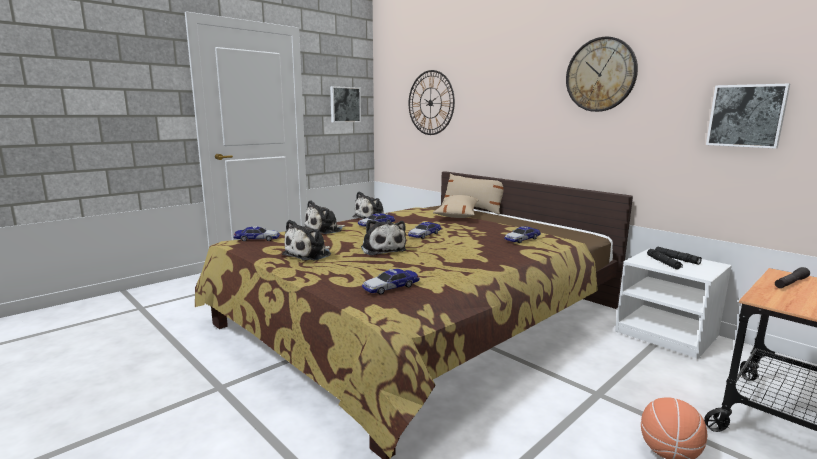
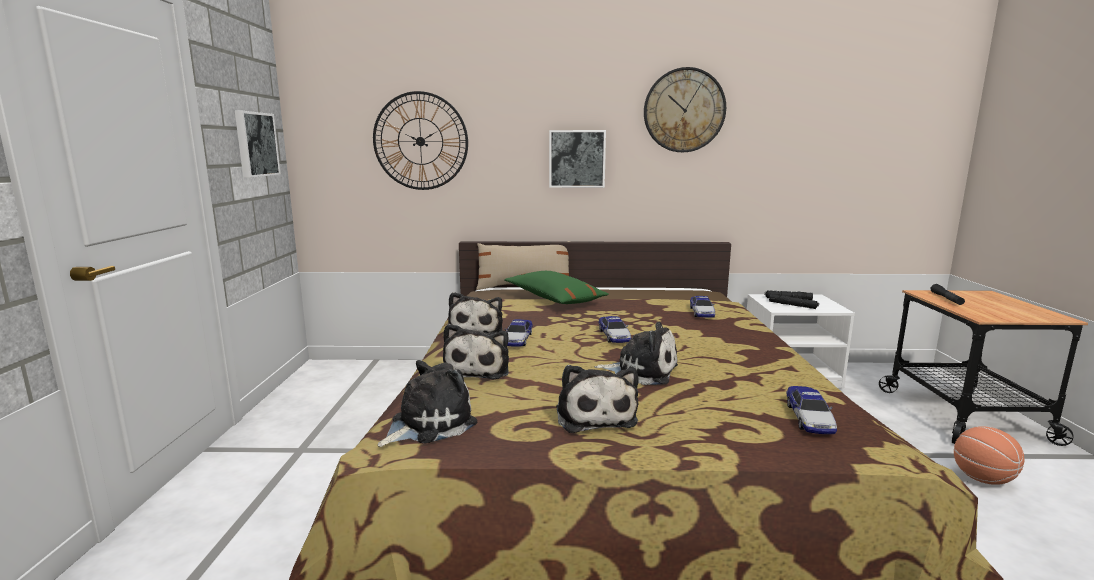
camera: 45 degrees left, 0 degrees up
(257, 239) = (428, 424): toy car -> plush toy
(457, 214) = (553, 299): beige pillow -> green pillow
(746, 116) = (826, 155): picture -> picture (577, 159)

